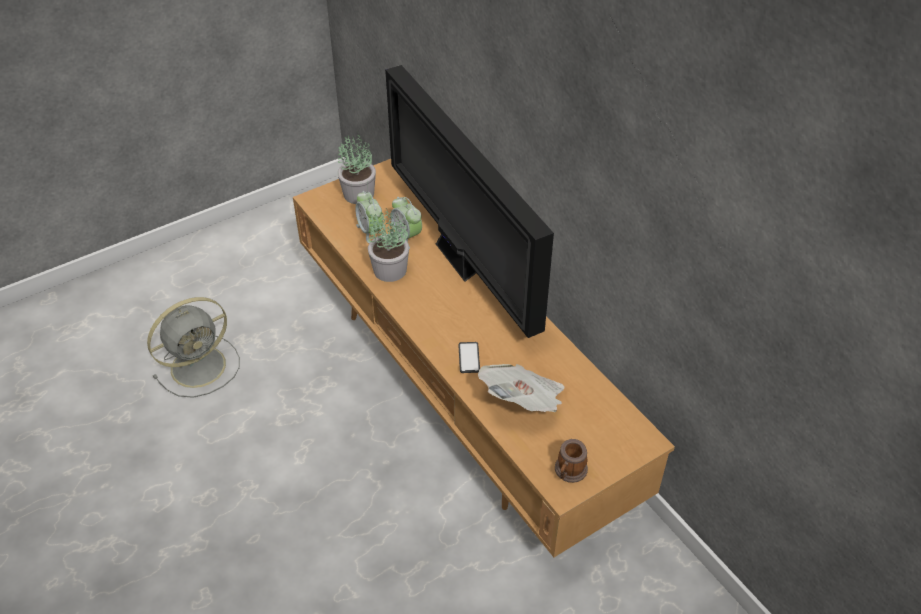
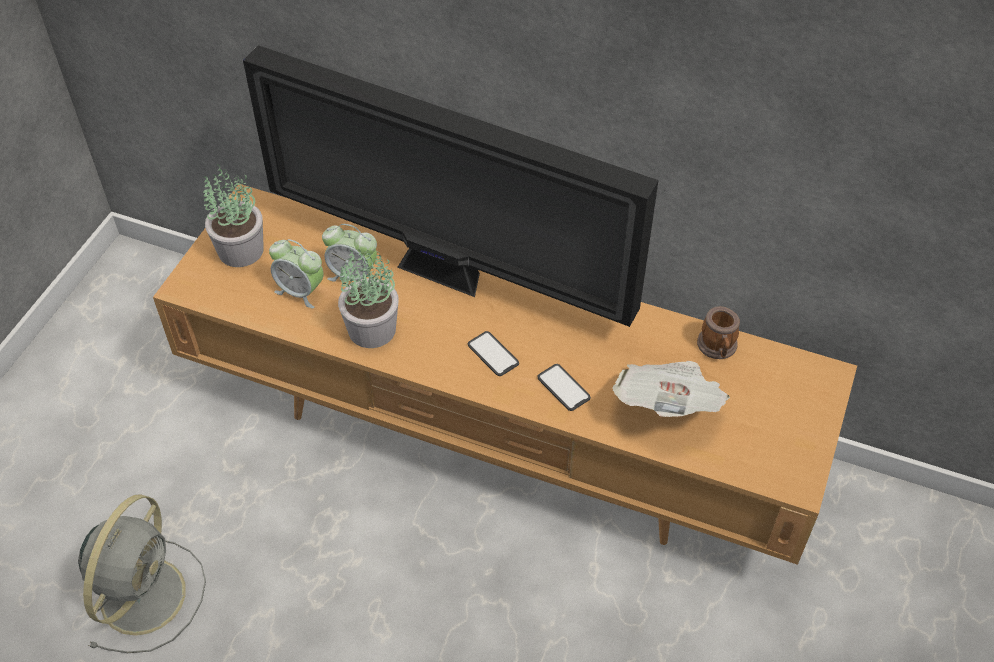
camera: 35 degrees left, 5 degrees up
(445, 318) = (493, 354): none -> phone
(569, 472) = (785, 458): mug -> mug (718, 348)

